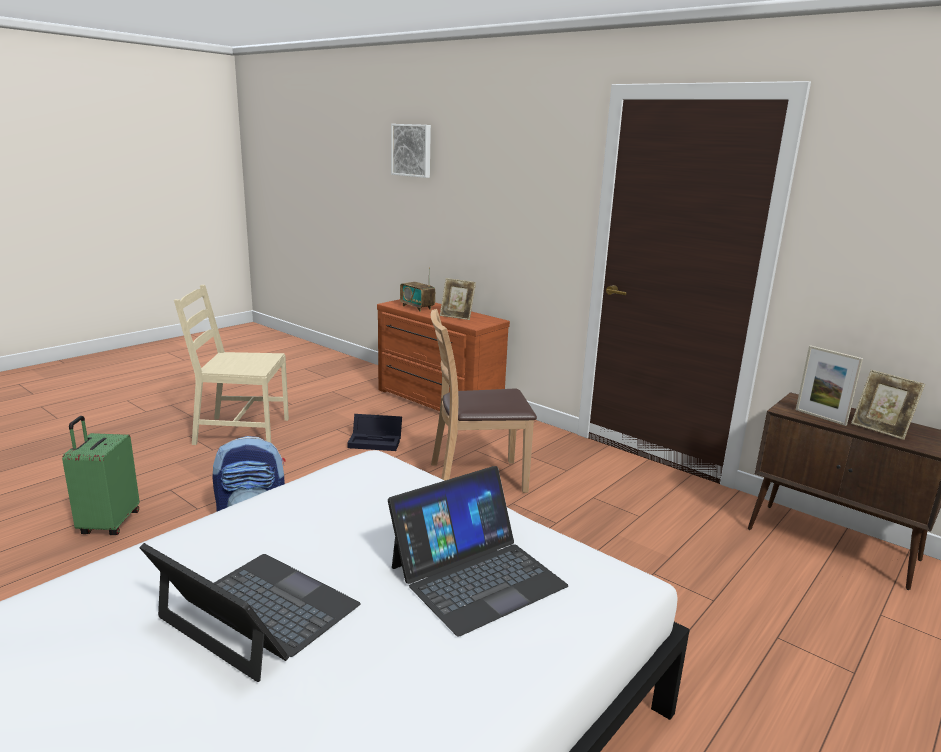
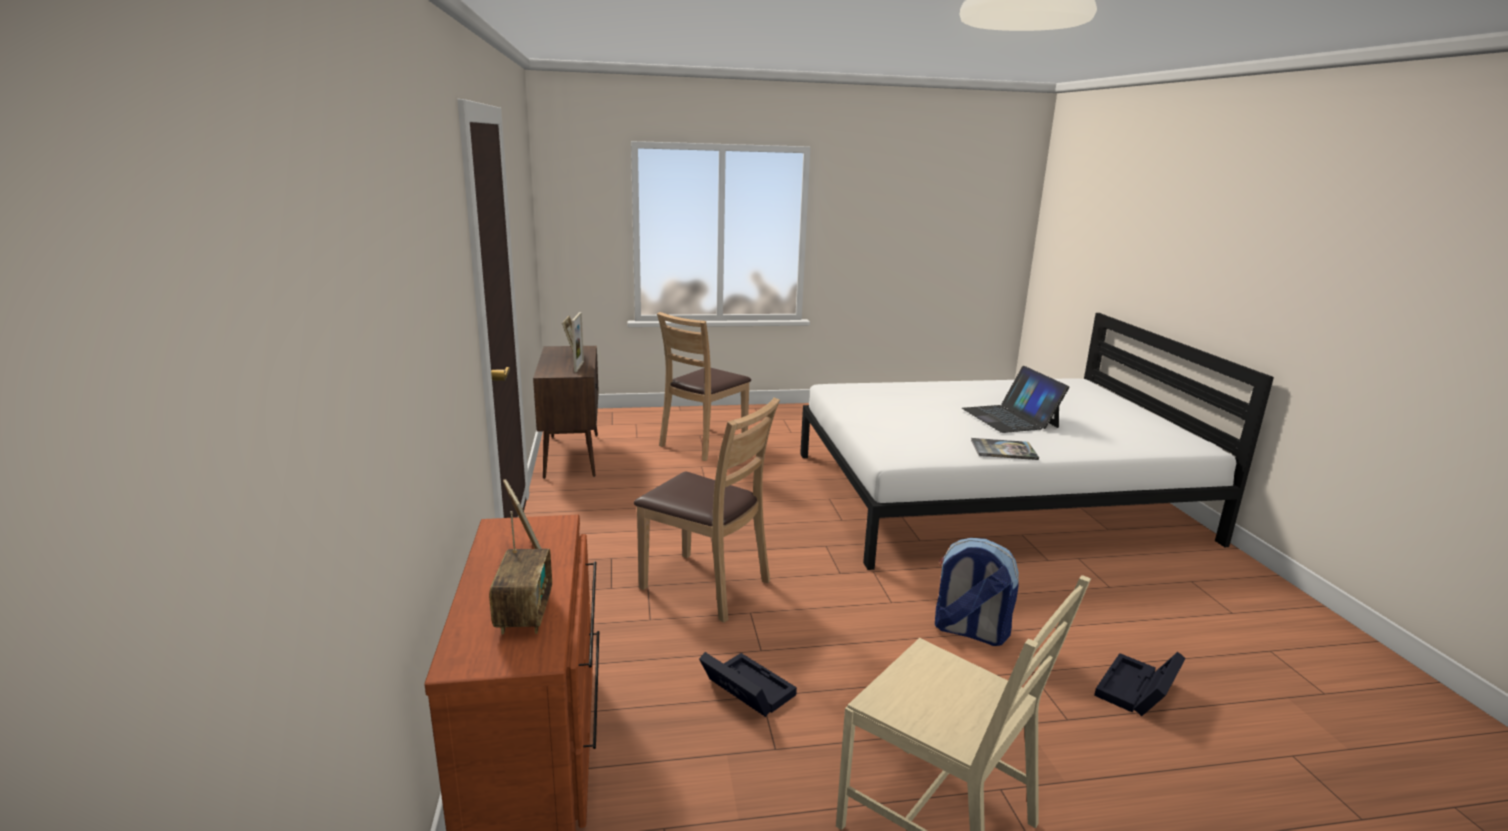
camera: 140 degrees left, 0 degrees up
(108, 524) = (1136, 691): green suitcase -> black storage box
(250, 520) = (1003, 450): none -> book
(412, 150) = (346, 282): picture -> none
(476, 576) = (897, 403): laptop -> none
(807, 652) = (703, 443): none -> brown chair

